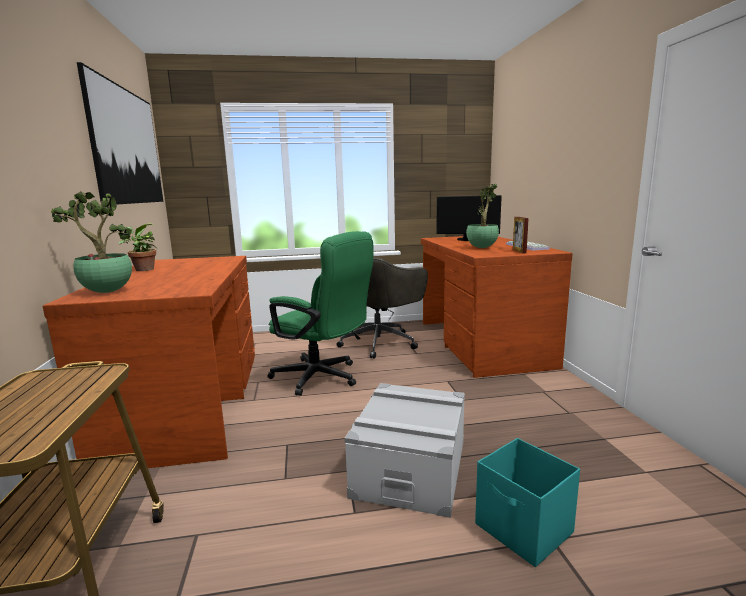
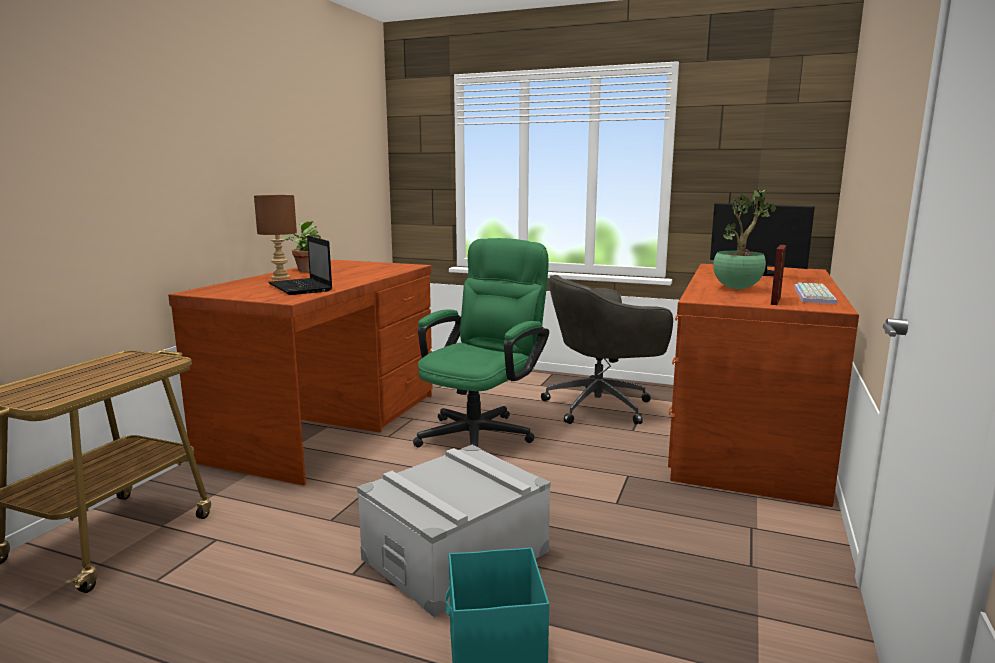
camera: 30 degrees right, 0 degrees up
(106, 292) = (229, 289): potted plant -> none
(127, 146) = (328, 133): picture -> none
(137, 278) = (281, 278): none -> brown table lamp
(181, 282) = (301, 288): none -> laptop
(323, 378) = (482, 432): green office chair -> green office chair turned 120 degrees counterclockwise

